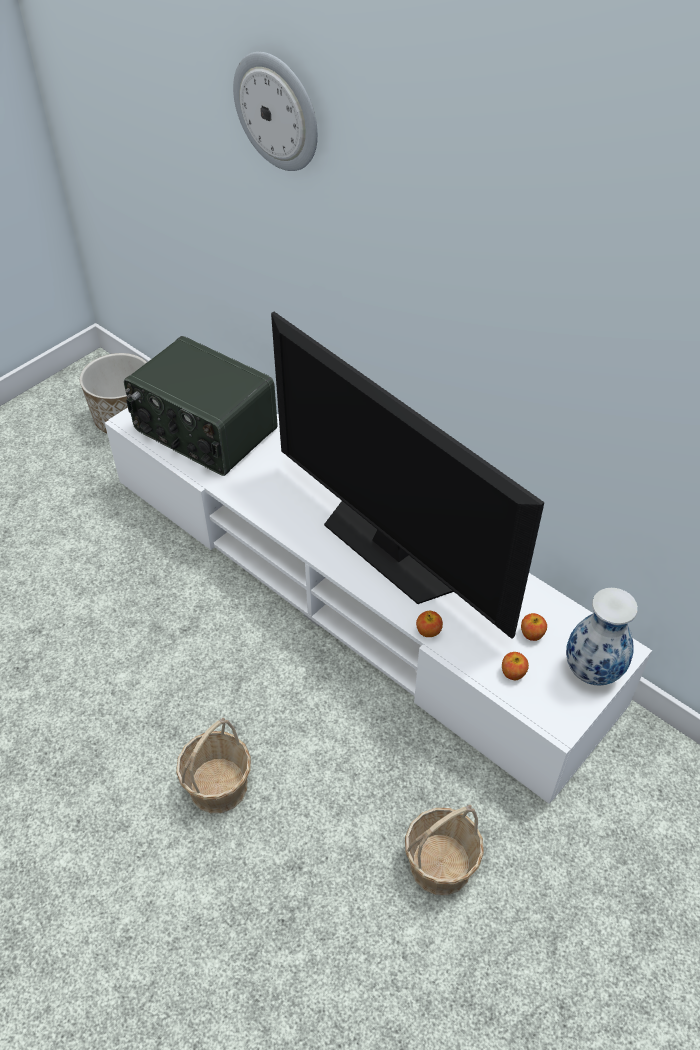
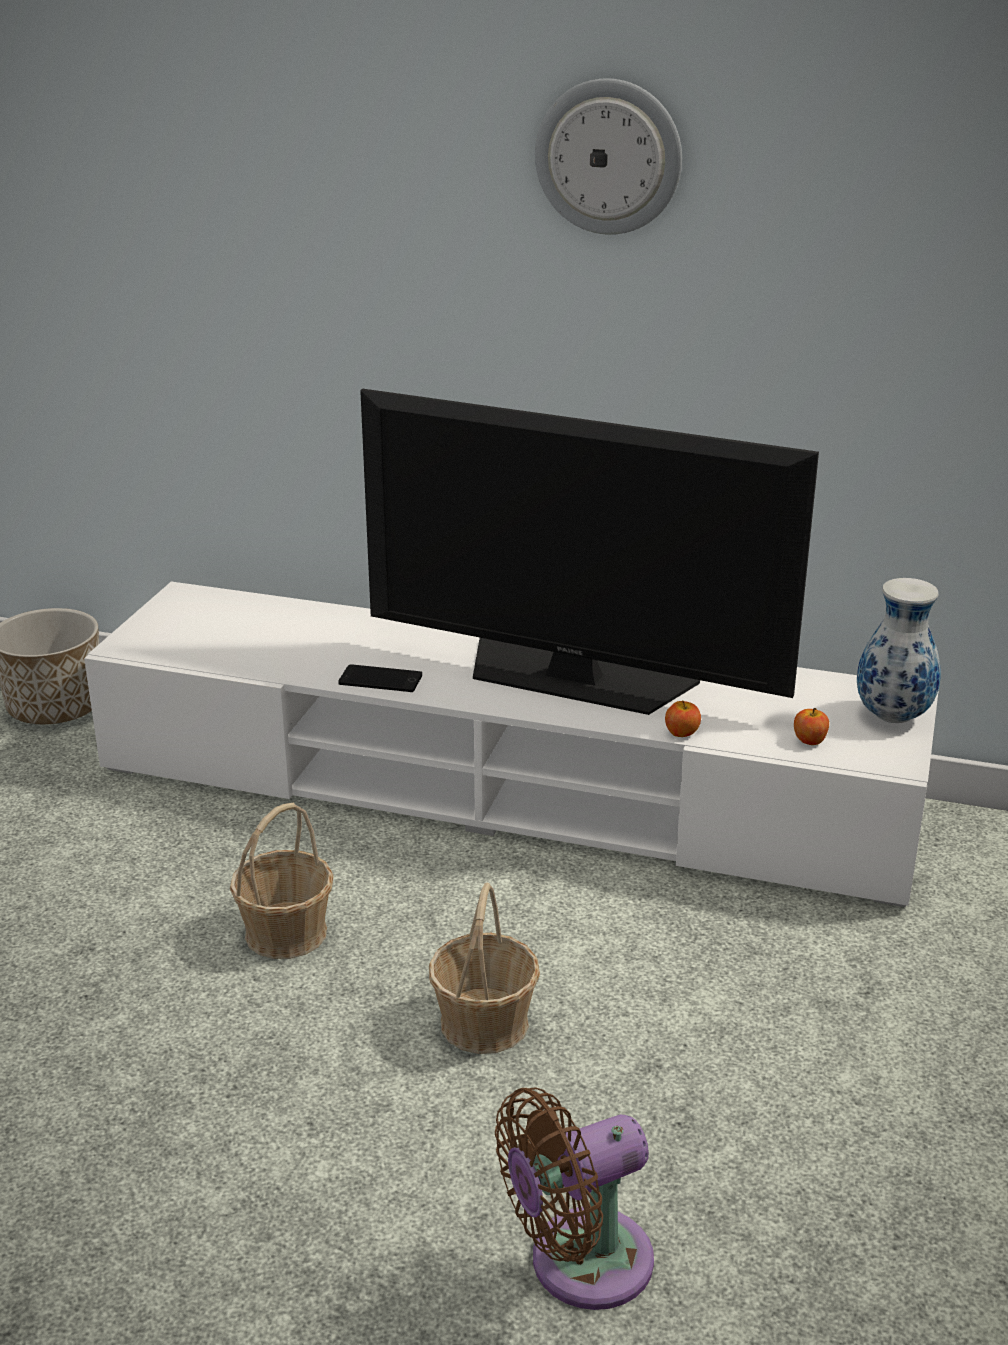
camera: 25 degrees left, 20 degrees down
(158, 1001) = (579, 1264): none -> brown fan
(204, 431) = (237, 636): radio -> none
(265, 505) = (380, 680): none -> phone
(277, 111) = (324, 147): wall clock -> wall clock (608, 157)
(441, 864) = (829, 1003): basket -> basket (287, 932)
(532, 634) = (801, 706): apple -> none

